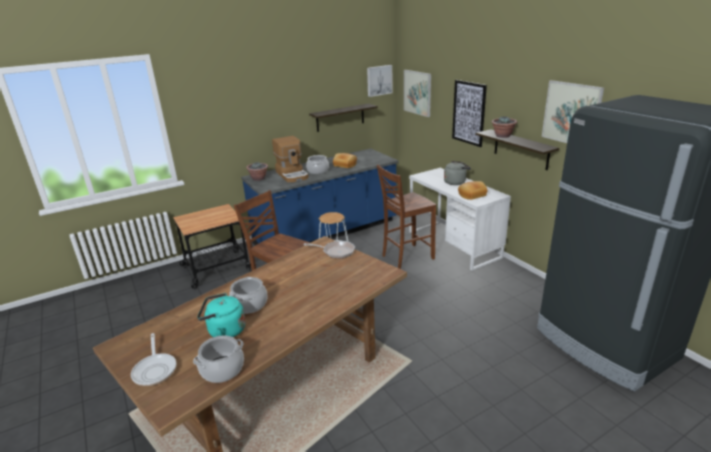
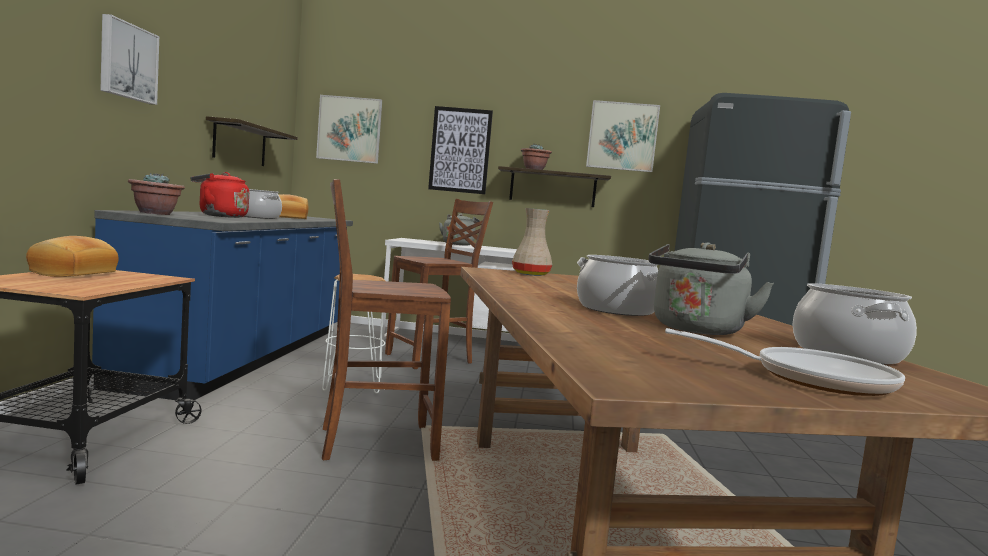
camera: 55 degrees left, 20 degrees down
(224, 331) = (696, 330): turquoise kettle -> grey kettle
(292, 175) = (220, 216): coffee machine -> red kettle
(336, 252) = (530, 274): frying pan -> beige vase
(379, 80) = (282, 102): picture -> picture (127, 61)
(406, 257) = (431, 359): brown chair -> brown chair turned 135 degrees counterclockwise
(471, 195) = (506, 250): bread -> bread (72, 273)

